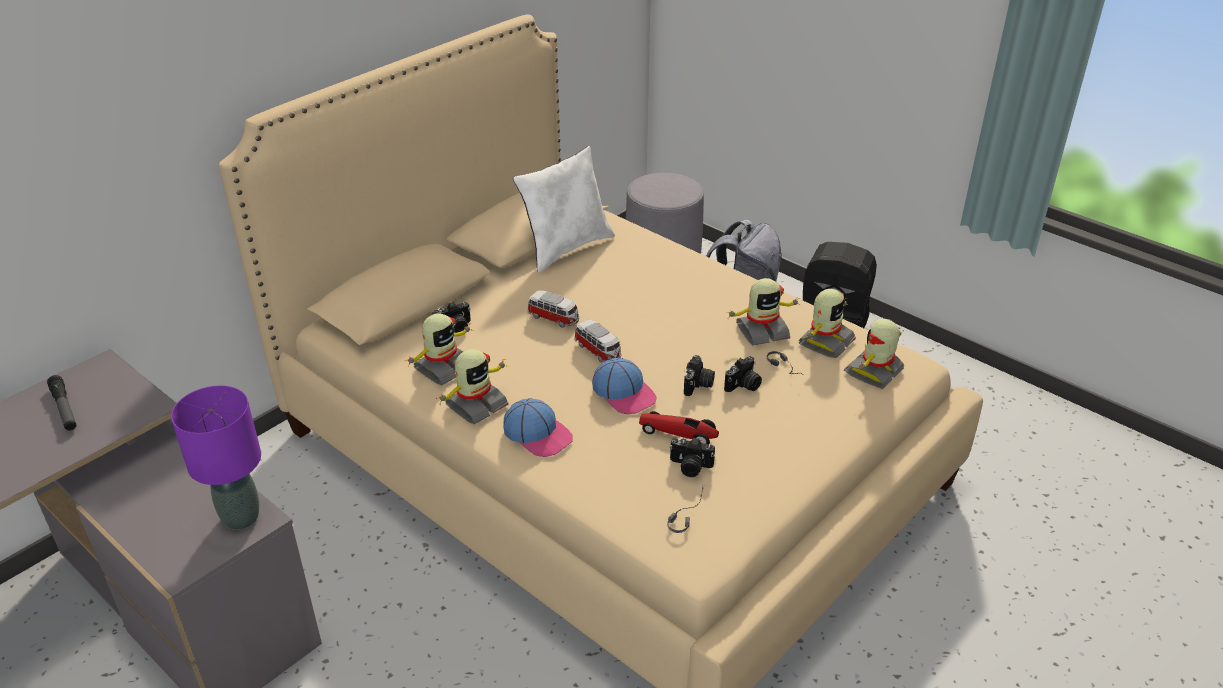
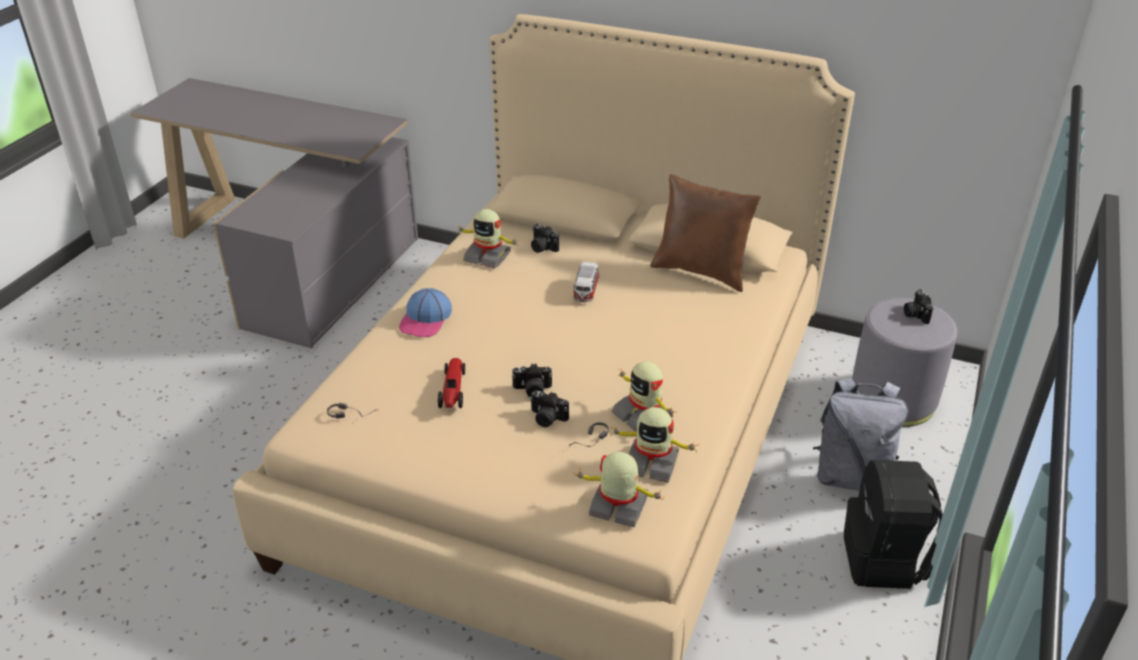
camera: 70 degrees right, 0 degrees up
(64, 408) = (341, 126): flashlight -> none
(242, 517) = (288, 223): purple table lamp -> none
(476, 405) = (449, 283): toy robot -> none
(566, 247) = (702, 271): white pillow -> brown pillow
(598, 351) = (550, 324): toy car -> none
(624, 393) = (497, 350): cap -> none
(690, 467) = (411, 405): camera -> camera (915, 314)

